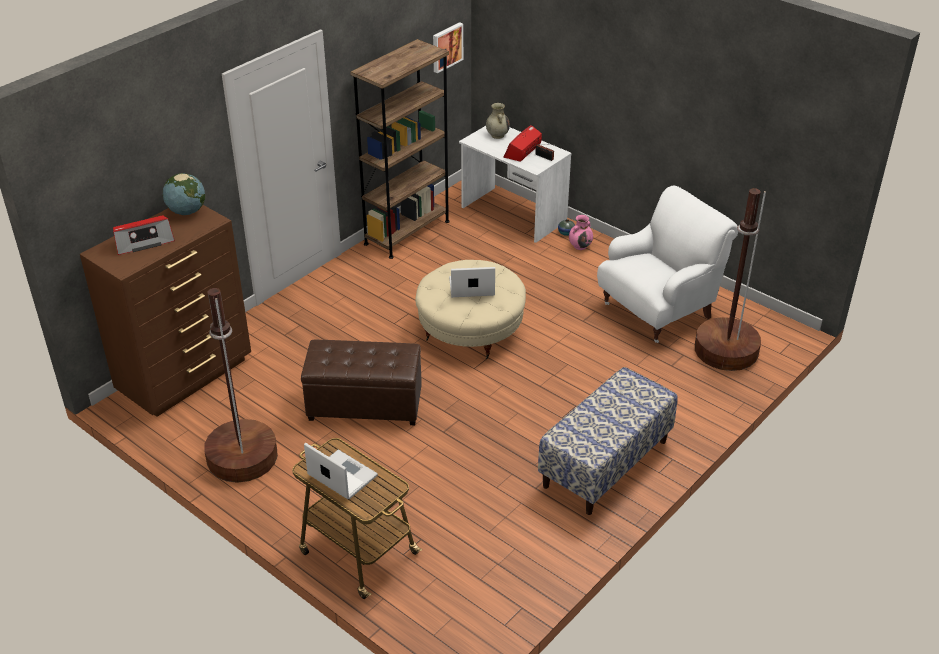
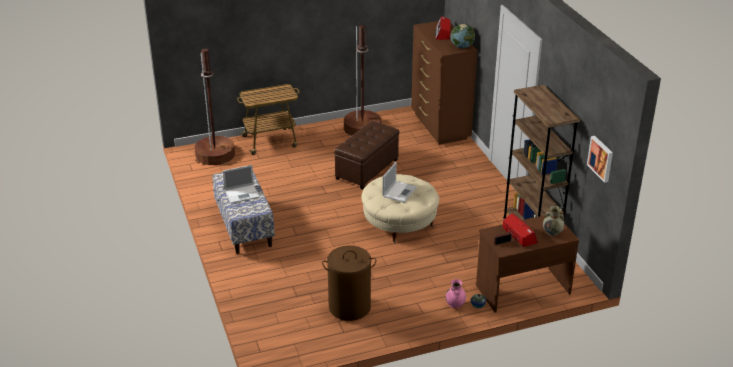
camera: 120 degrees right, 5 degrees down
(341, 475) = (272, 93): laptop -> laptop (242, 193)
(513, 215) = (522, 289): white desk -> brown desk
(658, 310) = (349, 307): white armchair -> brown laundry basket
(726, 350) = (282, 316): brown floor lamp -> brown floor lamp (215, 155)

